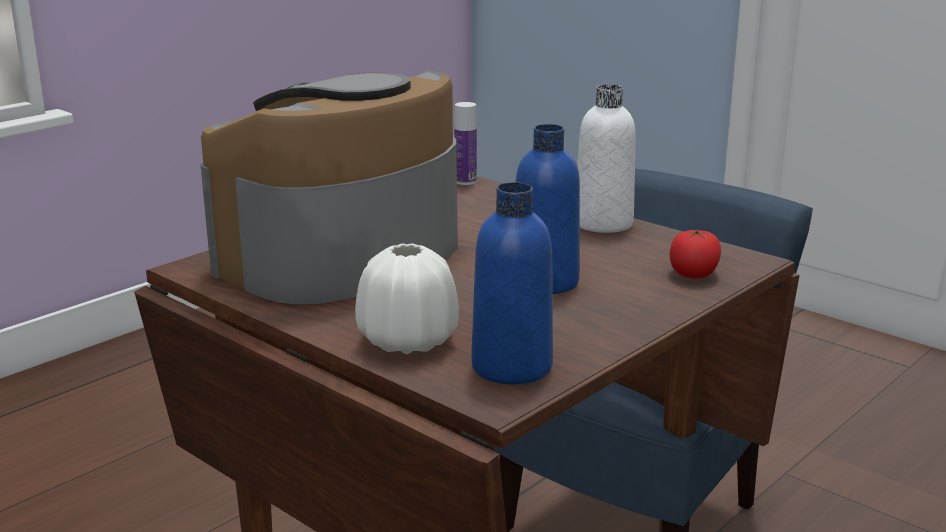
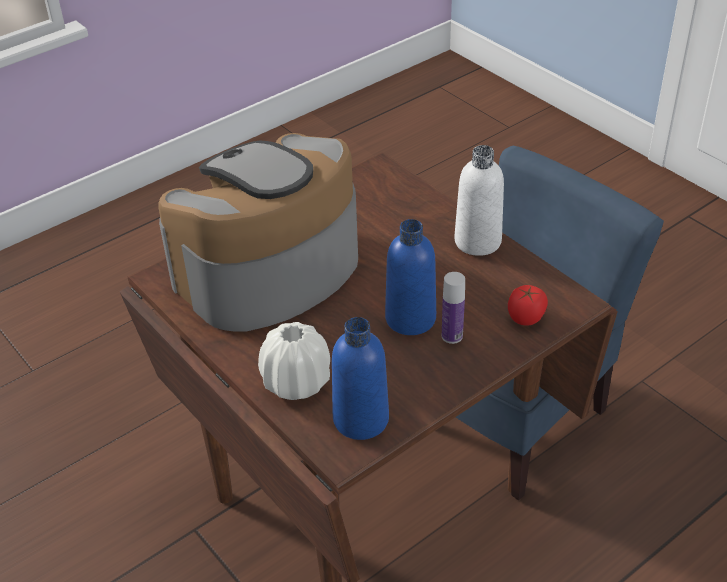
camera: 10 degrees right, 20 degrees up
(465, 181) = (384, 170): bottle -> bottle (452, 336)

